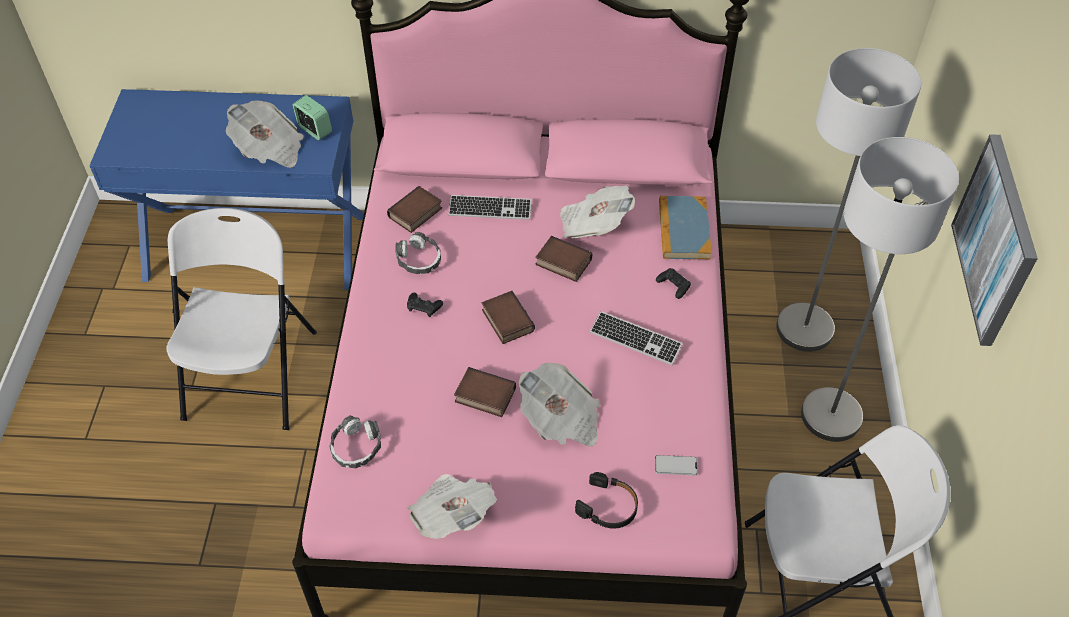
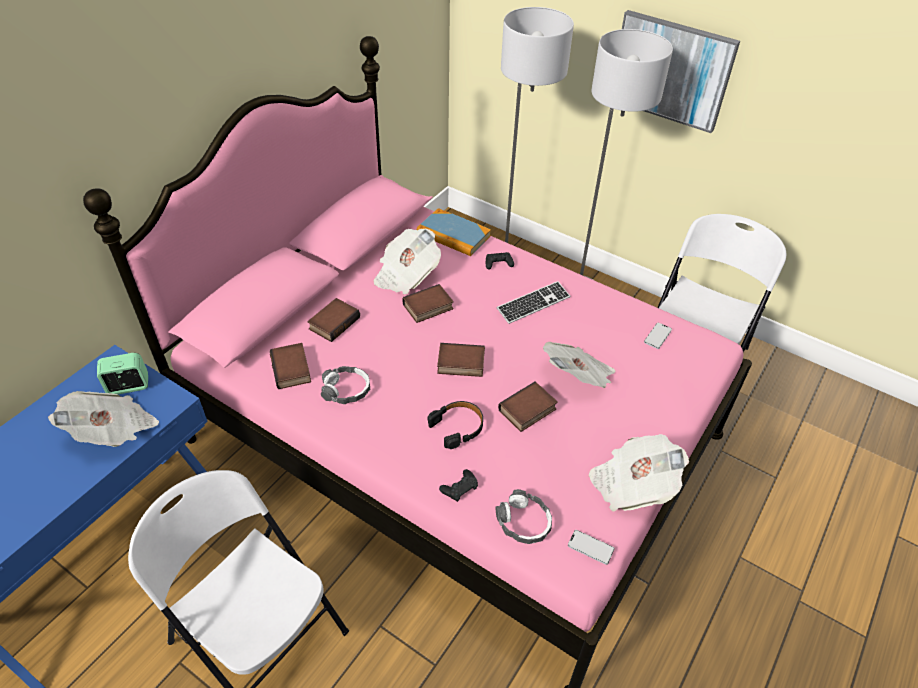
camera: 60 degrees left, 5 degrees down
(361, 508) = (590, 547): none -> phone
(424, 307) = (403, 409): black game controller -> black game controller (459, 488)
(490, 209) = (334, 322): keyboard -> book
(608, 506) = (674, 387): black headphones -> black headphones (458, 427)

